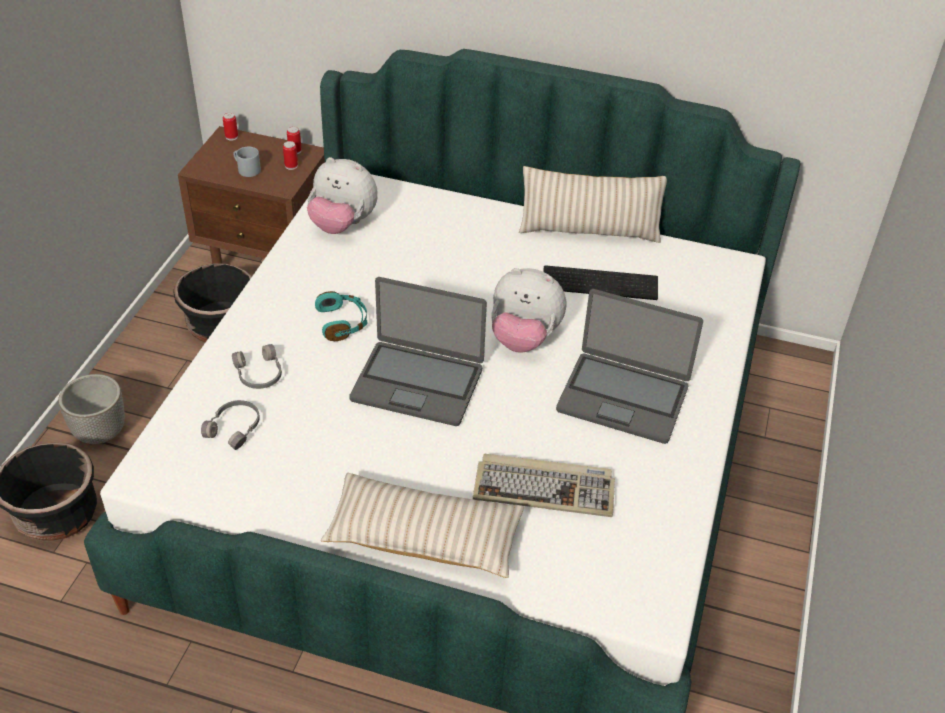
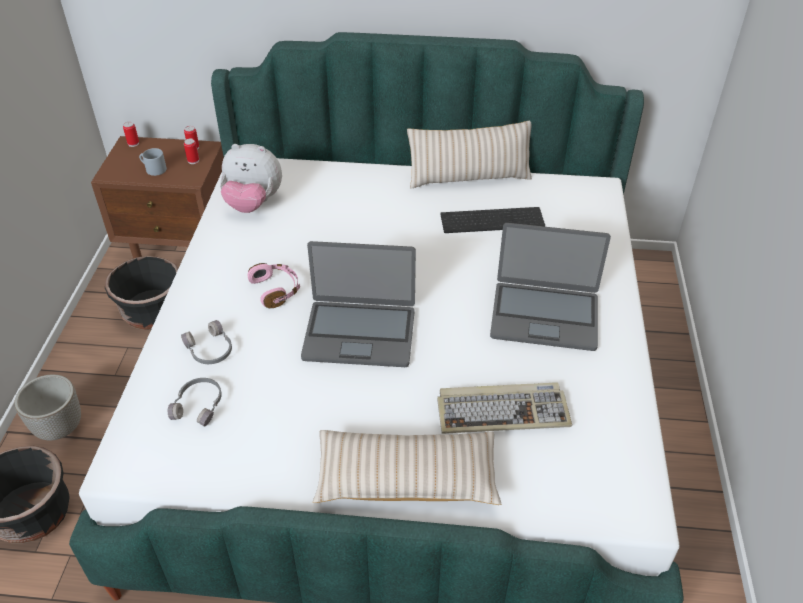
camera: 10 degrees left, 0 degrees up
(343, 323) = (276, 290): turquoise headphones -> pink headphones
(524, 338) = (442, 278): plush toy -> none

